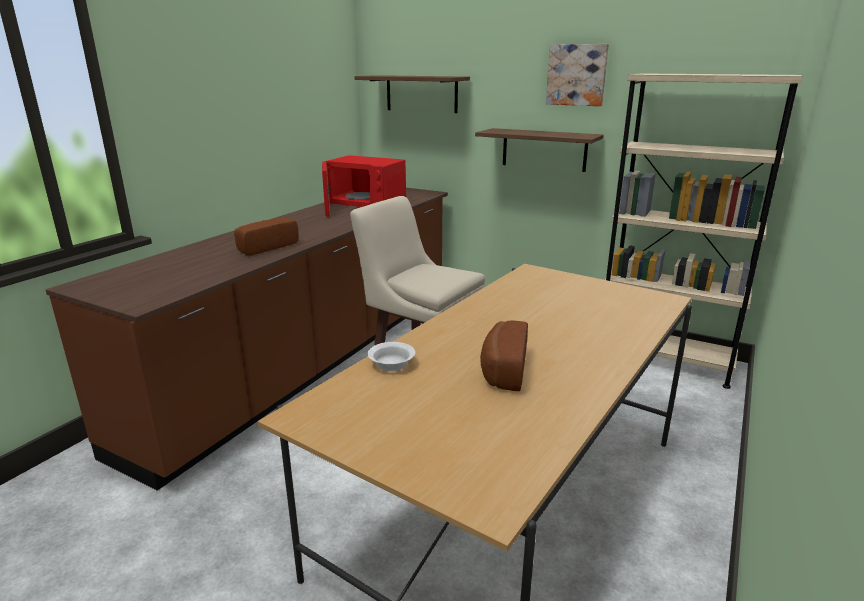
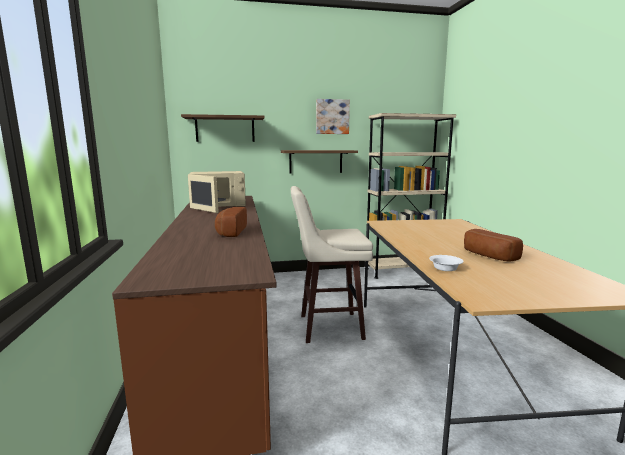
camera: 40 degrees left, 10 degrees down
(363, 203) = (217, 205): red microwave -> beige microwave

